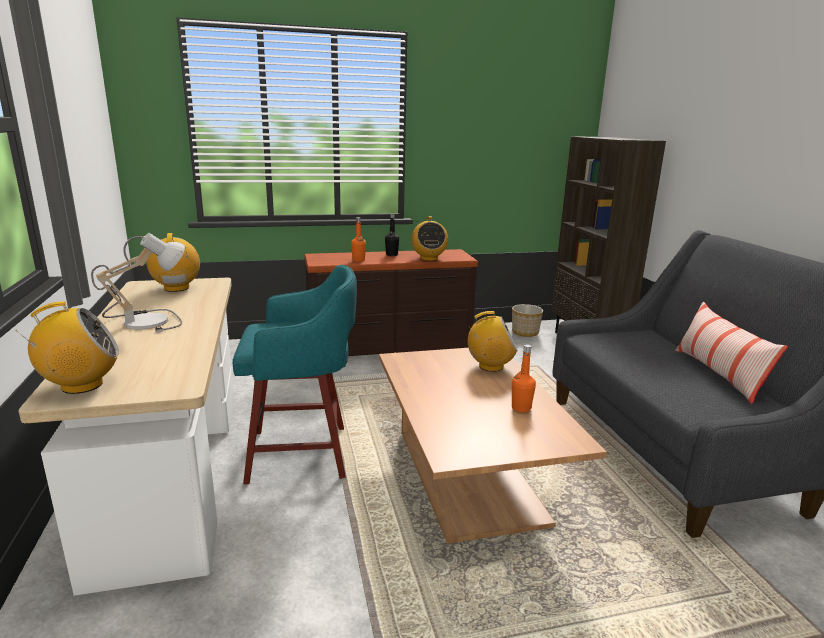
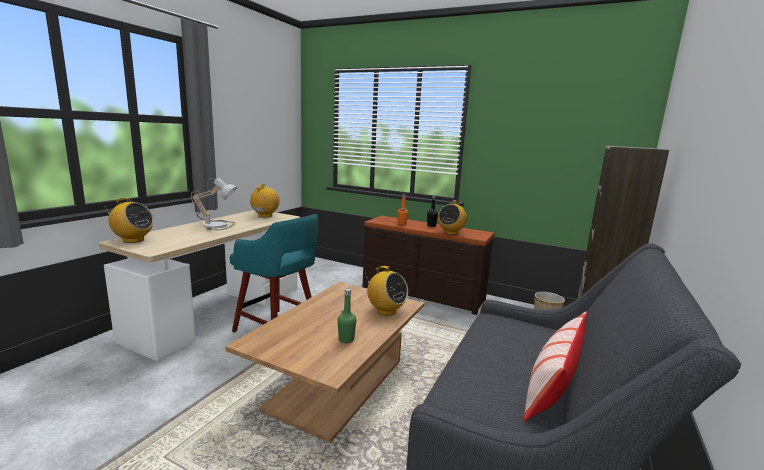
camera: 40 degrees right, 5 degrees down
(521, 408) = (346, 339): orange bottle -> green bottle

